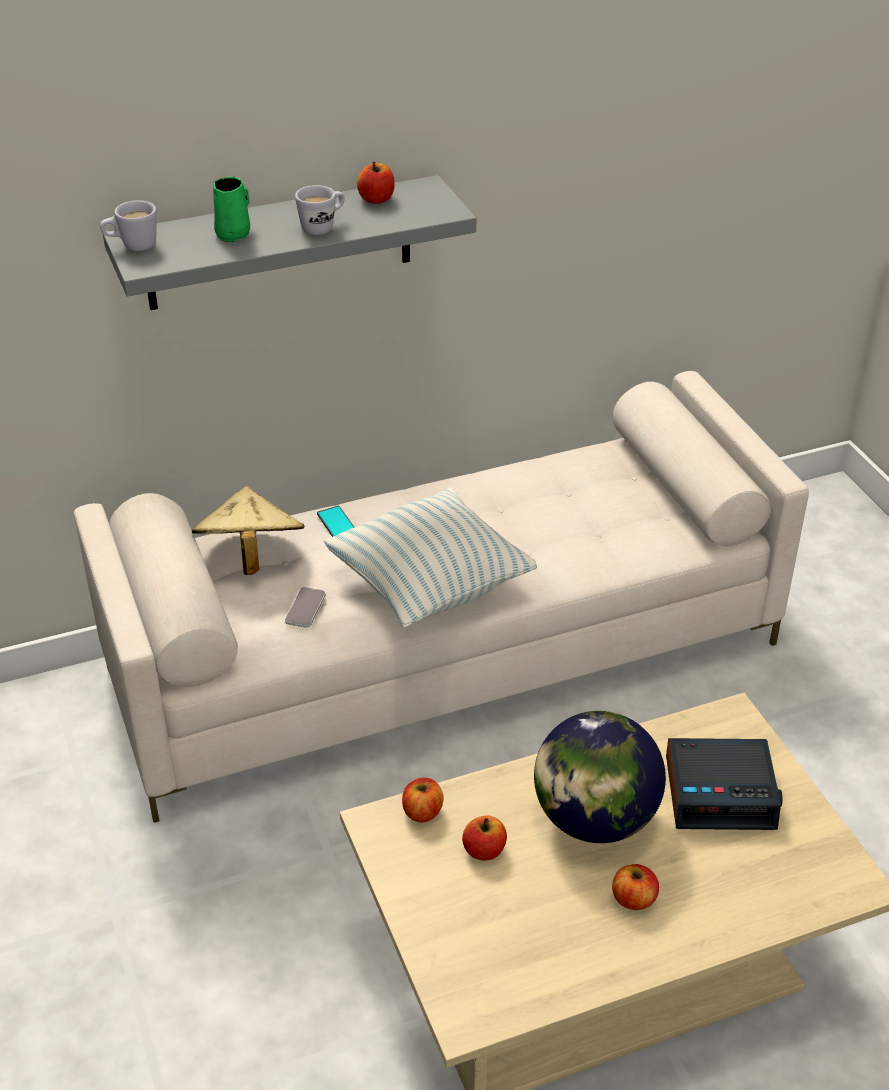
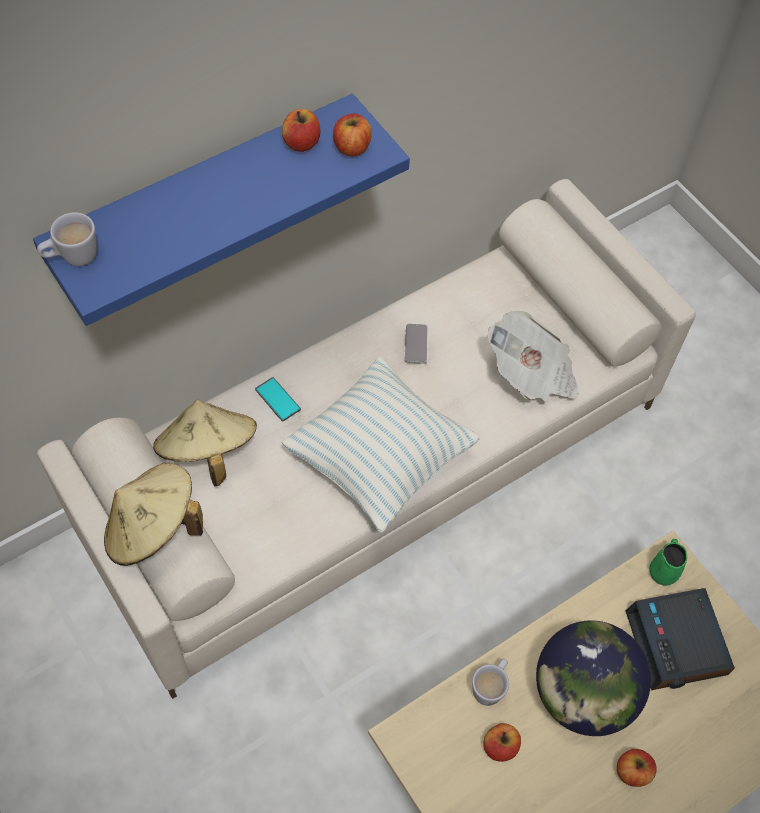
camera: 15 degrees left, 20 degrees up
(164, 579) = (153, 529): none -> beige hat
(234, 234) = (173, 221): green mug -> green mug (663, 571)
(279, 244) = (205, 194): grey shelf -> blue shelf
(305, 608) = (276, 506): phone -> phone (416, 344)
(323, 227) = (261, 196): white mug -> white mug (490, 687)
(422, 812) = (438, 716): apple -> apple (352, 147)
(619, 539) = (532, 374): none -> newspaper
(721, 792) = (677, 644): alarm clock -> alarm clock turned 90 degrees clockwise

